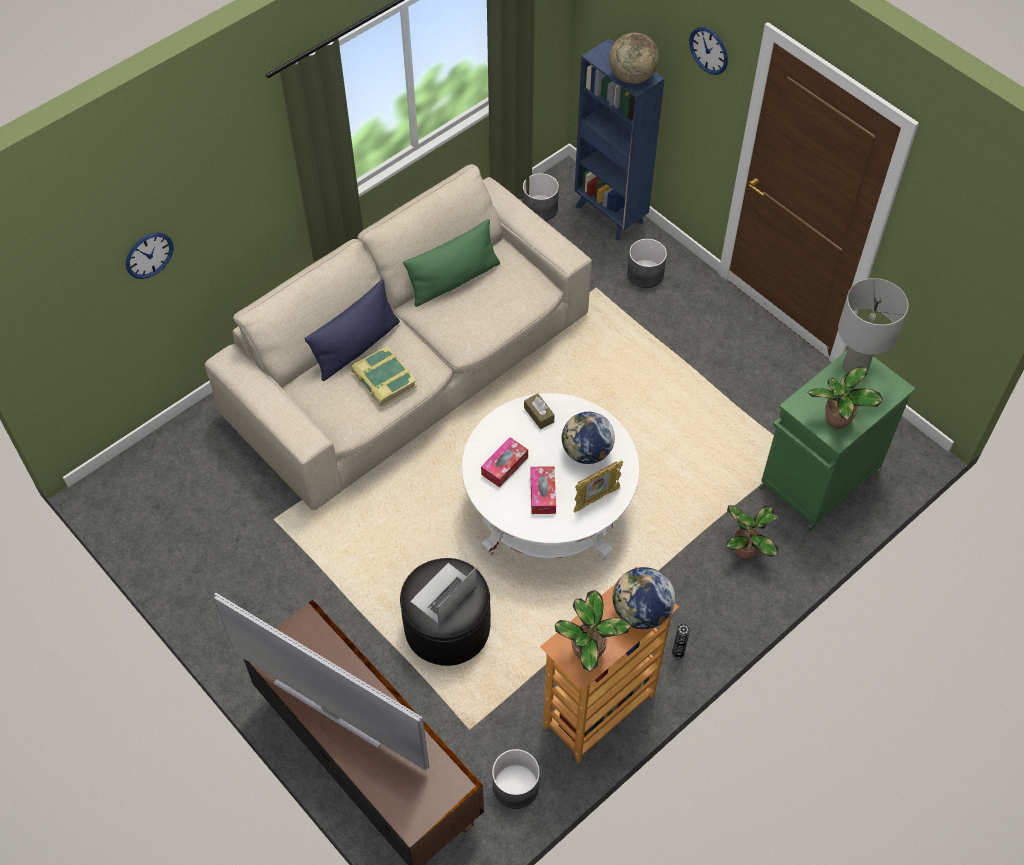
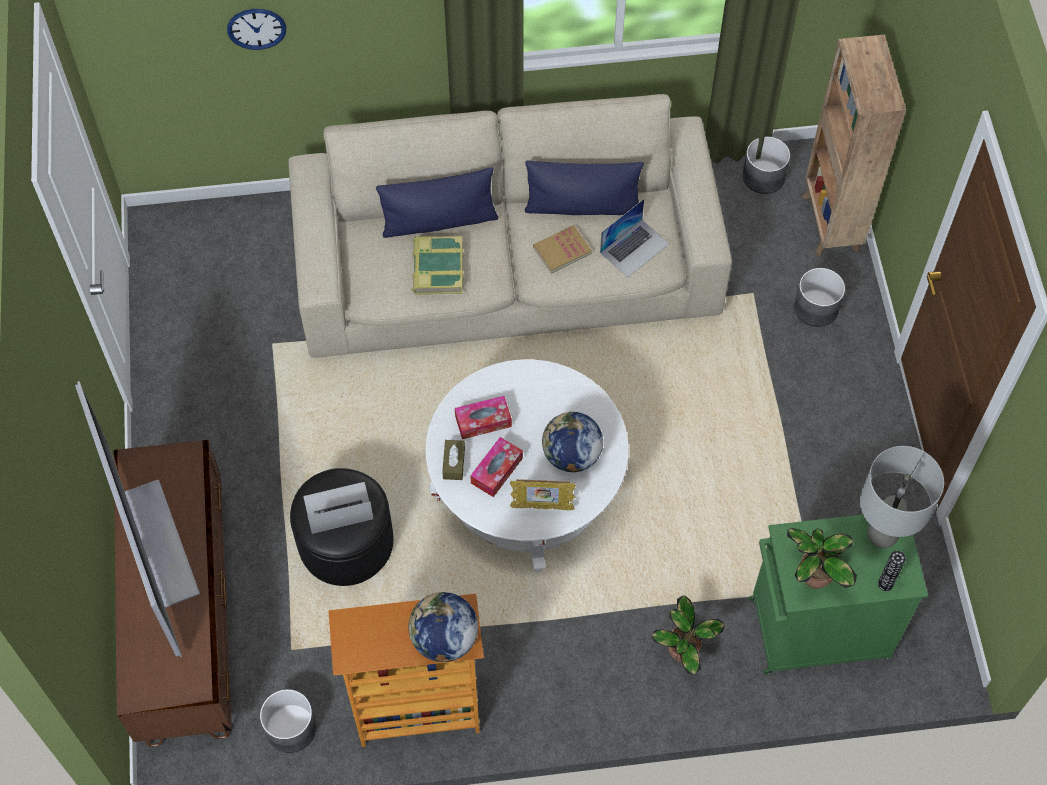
camera: 35 degrees right, 5 degrees up
(454, 280) = (582, 206): green pillow -> blue pillow
(465, 317) = (562, 250): none -> book
(514, 288) = (634, 248): none -> laptop
(539, 415) = (556, 390): brown tissue box -> brown tissue box (454, 463)
(589, 652) = (367, 645): potted plant -> none
(610, 215) = (830, 224): blue bookcase -> brown bookcase
(632, 77) = (872, 90): globe -> none
(678, 652) = (536, 706): vase -> vase (885, 584)
(709, 50) = (944, 106): wall clock -> none

